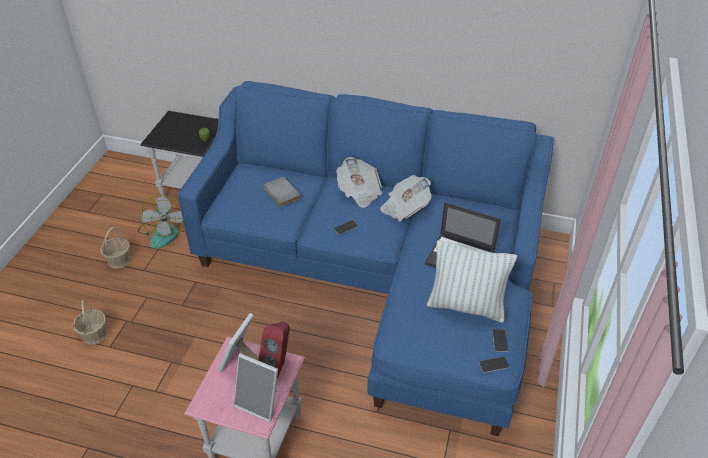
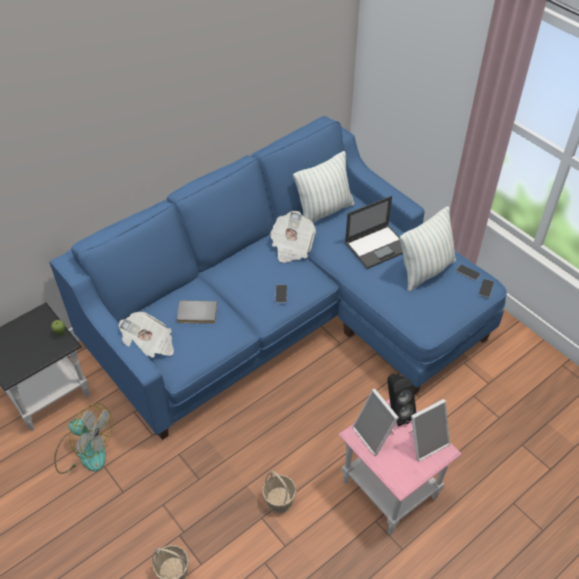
camera: 55 degrees left, 5 degrees up
(119, 260) = (87, 508): basket -> basket (279, 500)
(278, 365) = (396, 412): red speaker -> black speaker
(359, 192) = (246, 263): newspaper -> newspaper (150, 344)
(468, 206) = (324, 211): none -> pillow

